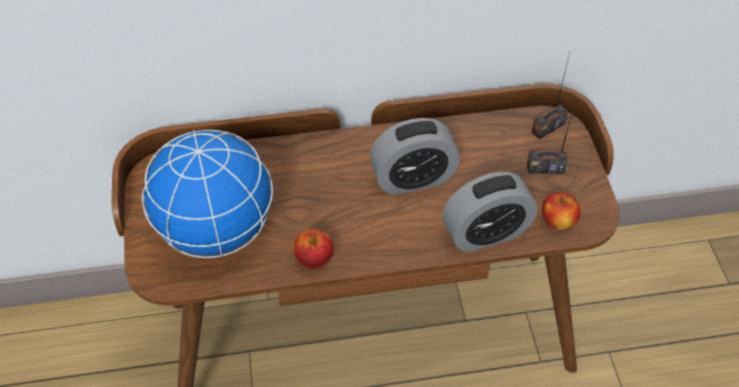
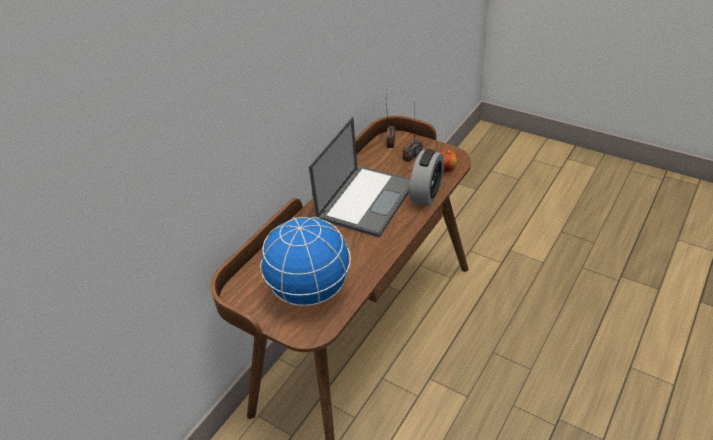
camera: 45 degrees left, 10 degrees down
(314, 259) = (374, 261): apple -> none
(413, 179) = (366, 199): alarm clock -> laptop

